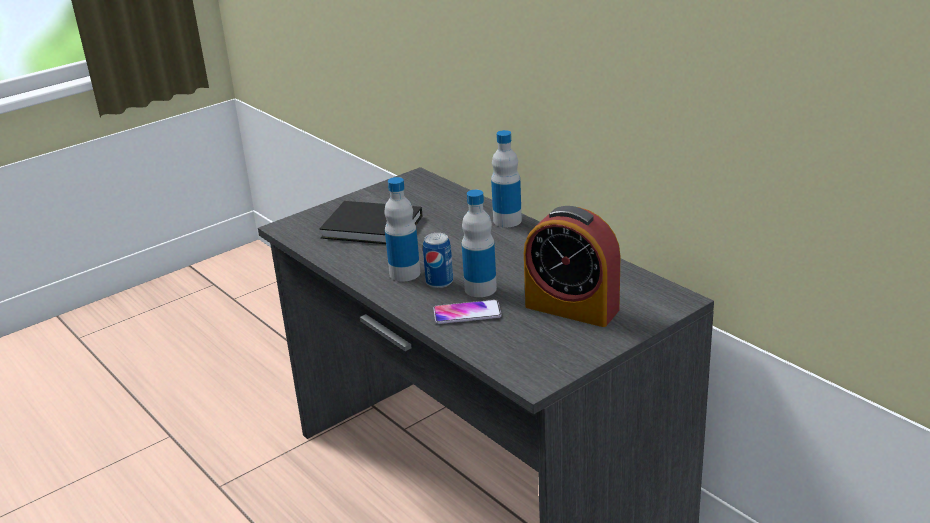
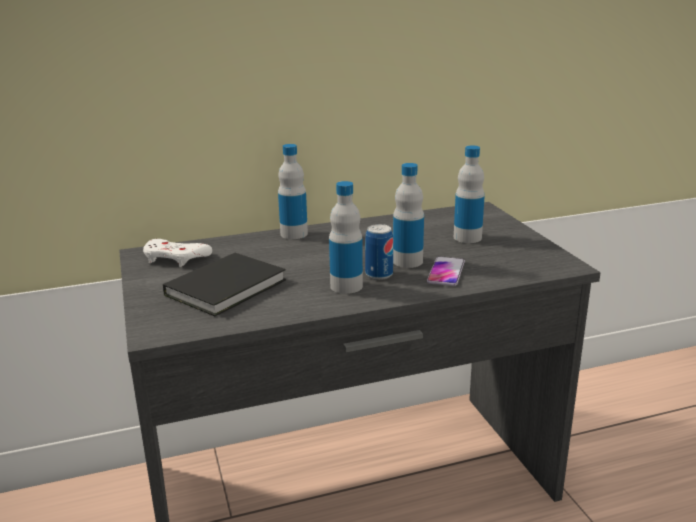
camera: 70 degrees left, 5 degrees down
(416, 191) = (175, 258): none -> white game controller
(572, 308) = (467, 237): alarm clock -> bottle

